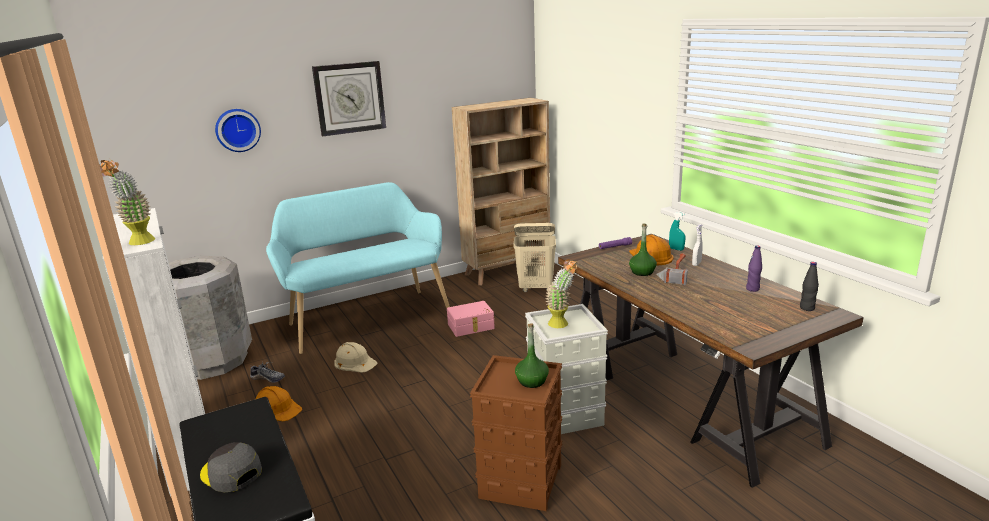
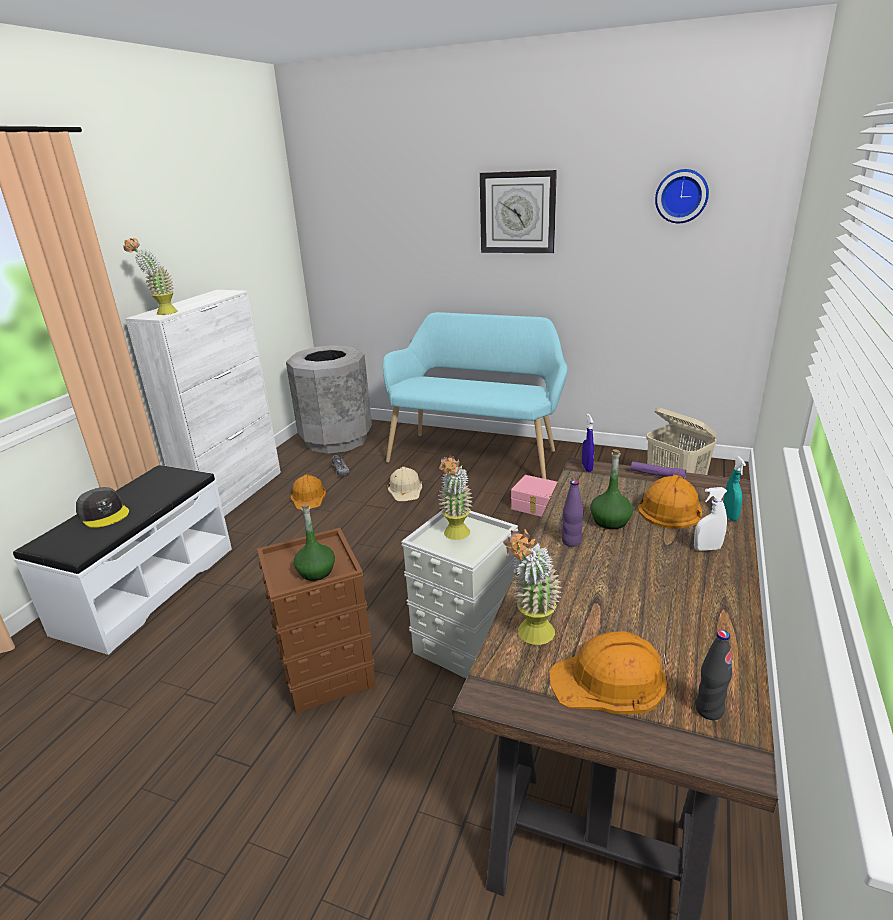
camera: 50 degrees right, 5 degrees up
(231, 472) = (104, 514): grey cap -> grey cap turned 135 degrees clockwise
(237, 130) = (405, 234): wall clock -> wall clock (681, 196)
(507, 271) = (676, 466): beige bookcase -> none
(578, 256) = (587, 467): none -> blue spray bottle
(674, 271) = (651, 542): hammer -> none
(719, 324) = (531, 638): none -> potted plant
(752, 289) = (697, 627): purple bottle -> purple bottle (571, 542)
(769, 319) = (609, 681): none -> orange hard hat

